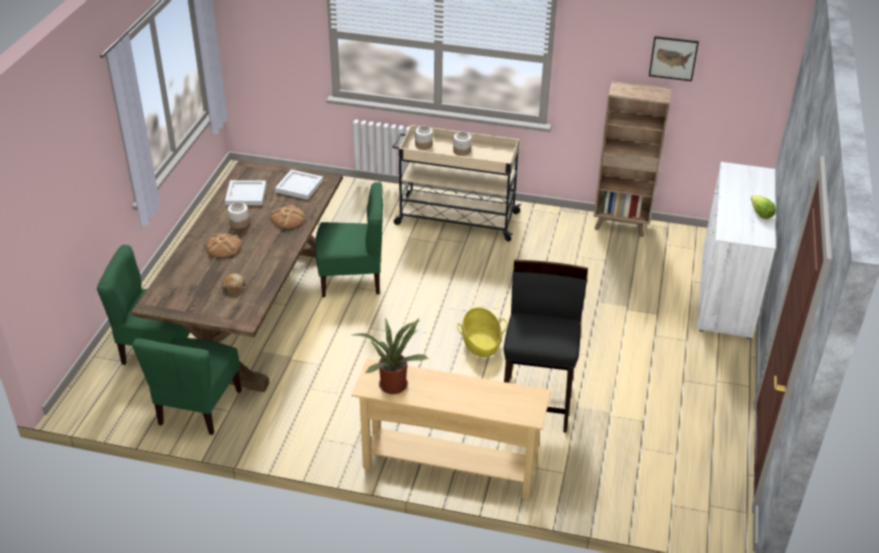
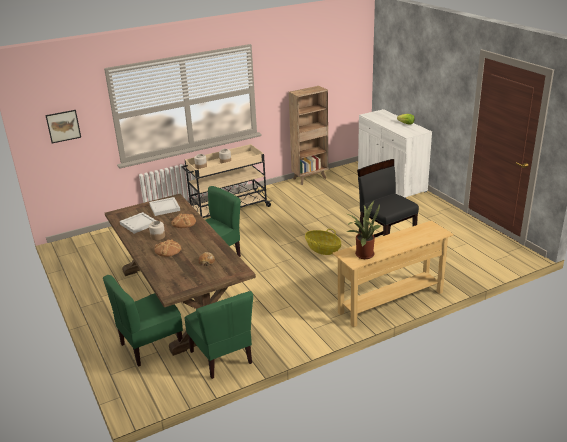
camera: 40 degrees left, 10 degrees down
(673, 58) = (316, 67): picture -> picture (63, 126)

